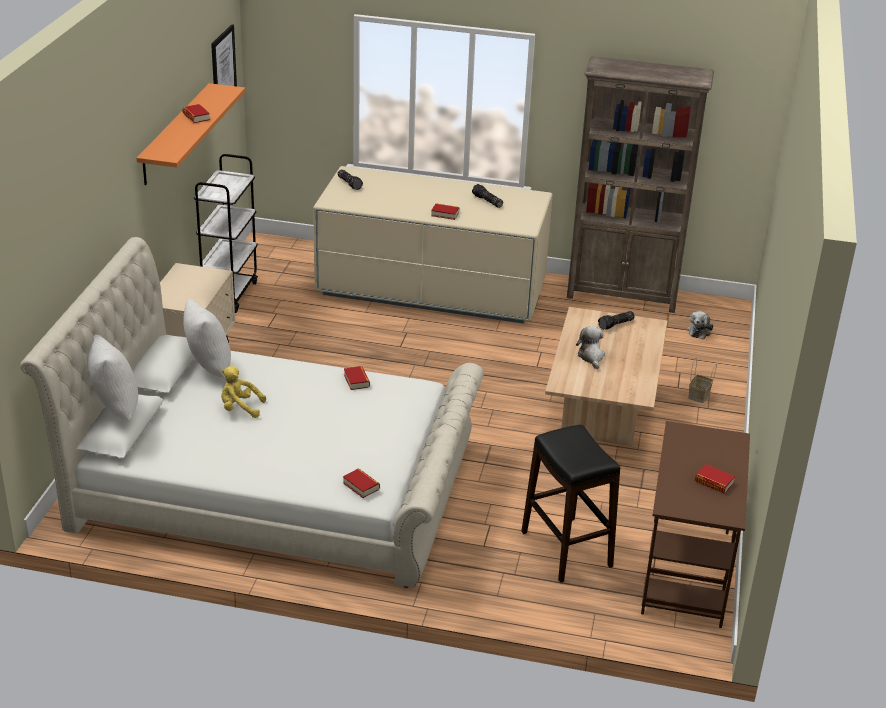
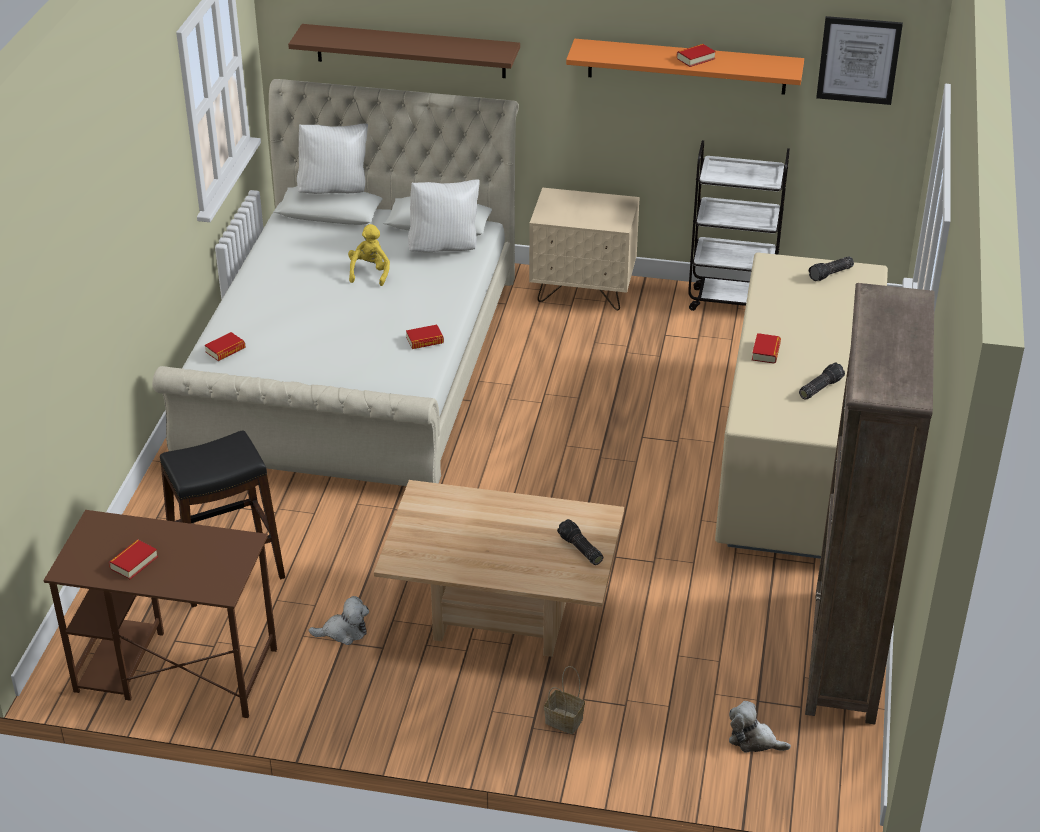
camera: 90 degrees right, 5 degrees up
(73, 251) = (410, 51): none -> brown shelf
(591, 357) = (492, 521): plush toy -> plush toy (344, 632)

